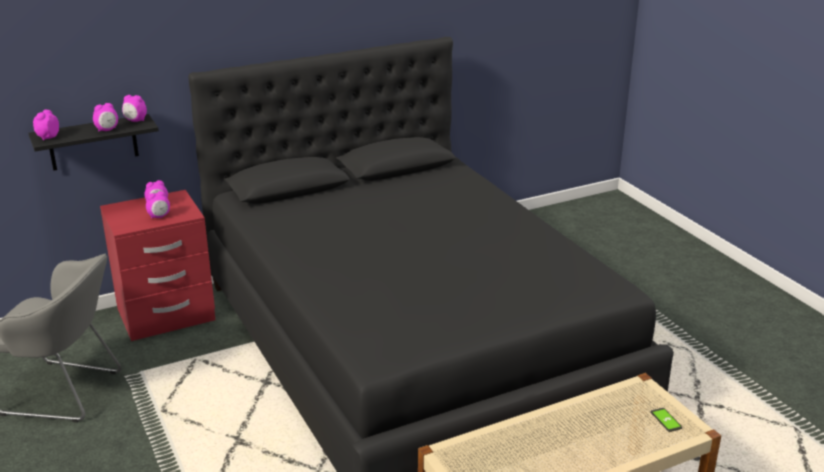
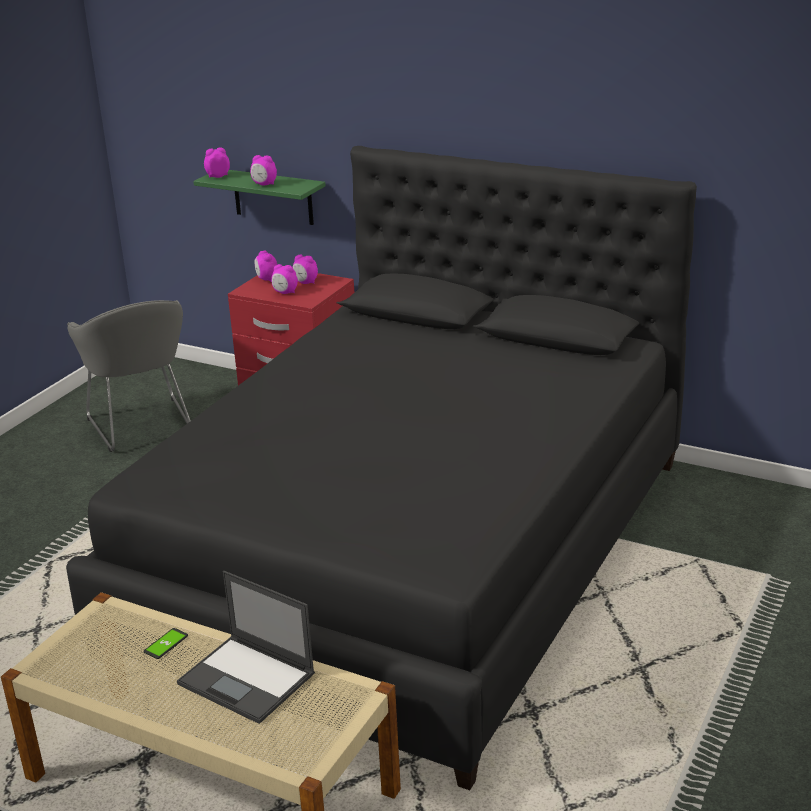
camera: 55 degrees right, 0 degrees up
(93, 143) = (273, 197): black shelf -> green shelf
(135, 121) = (300, 184): alarm clock -> alarm clock (267, 279)
(590, 420) = (248, 679): none -> laptop
(666, 420) = (302, 735): phone -> phone (166, 644)

